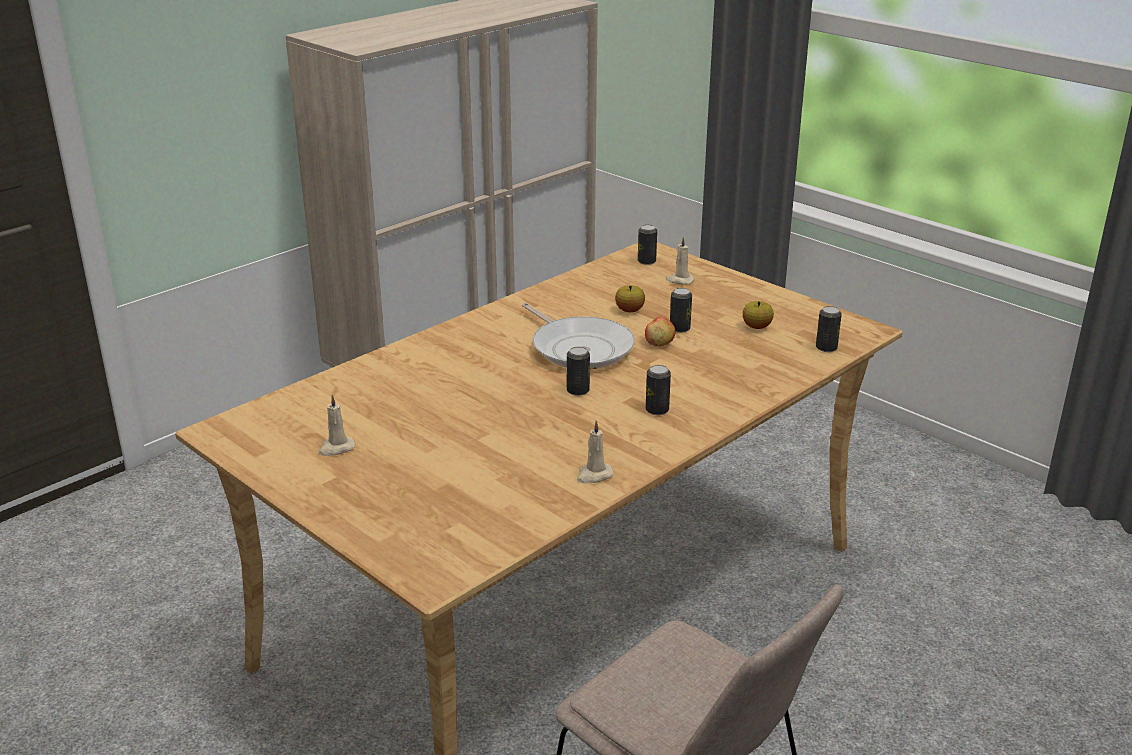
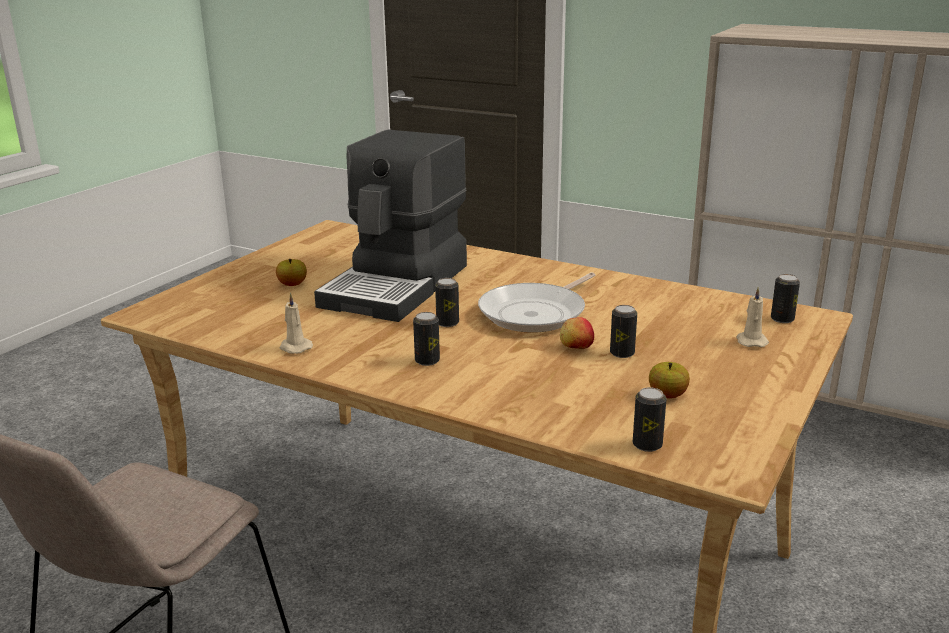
camera: 75 degrees right, 5 degrees down
(336, 448) = (315, 260): beige candle -> none
(462, 405) = (398, 285): none -> coffee machine
(629, 310) = (643, 325): apple -> apple (292, 284)

